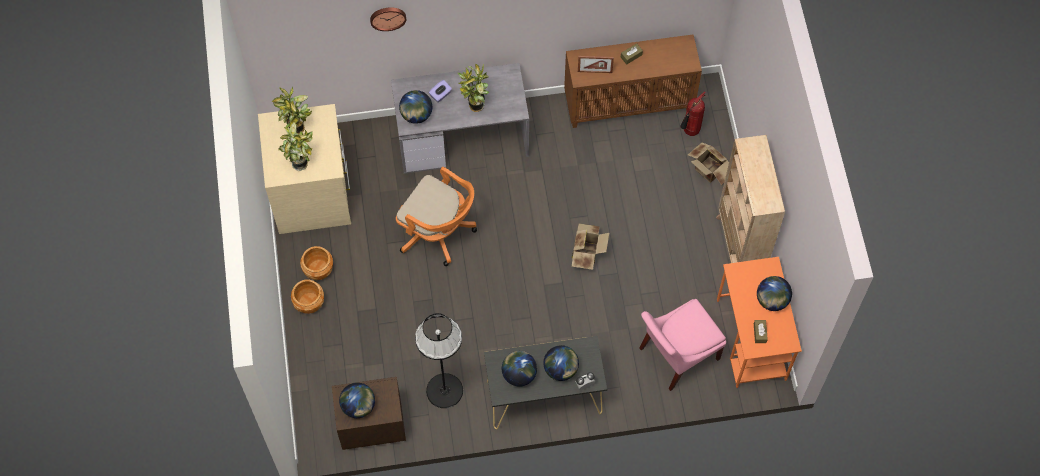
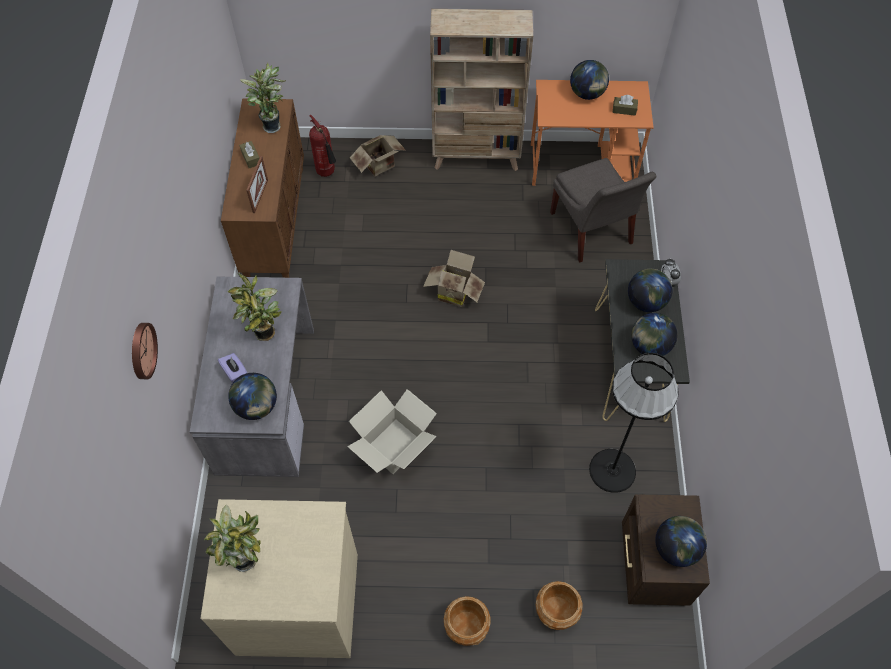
camera: 80 degrees left, 5 degrees down
(302, 164) = (309, 559): potted plant -> potted plant (272, 125)
(318, 270) = (418, 607): brown planter -> brown planter (555, 611)
(439, 233) = (395, 446): orange office chair -> cardboard box
(676, 355) = (592, 231): pink chair -> grey chair

